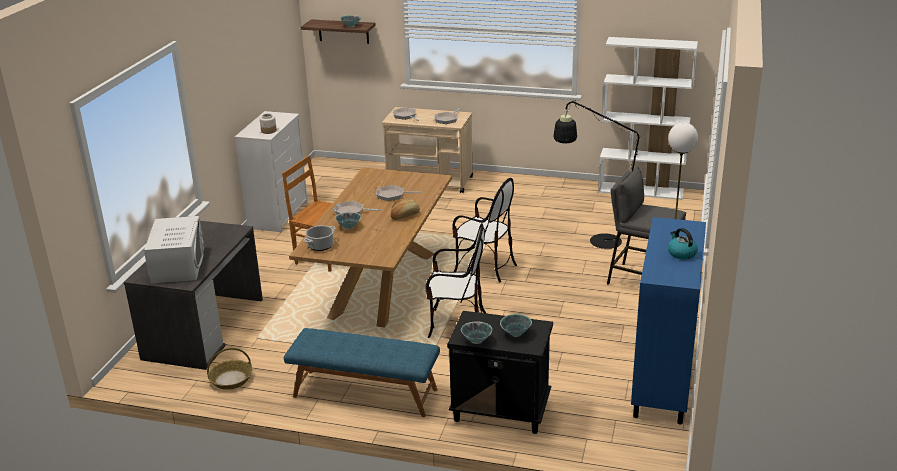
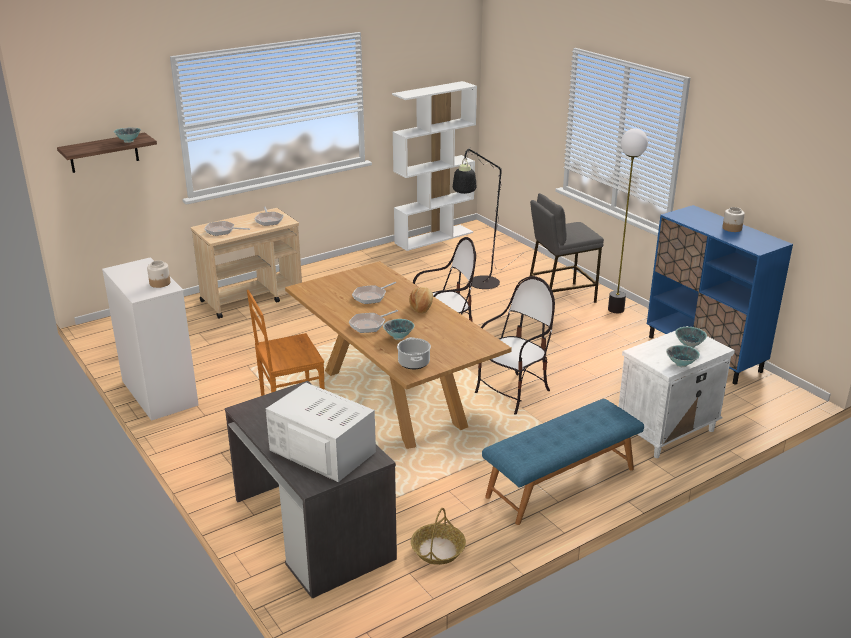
camera: 50 degrees left, 0 degrees up
(499, 411) = (665, 432): black nightstand -> white nightstand
(681, 253) = (732, 228): kettle -> jar

